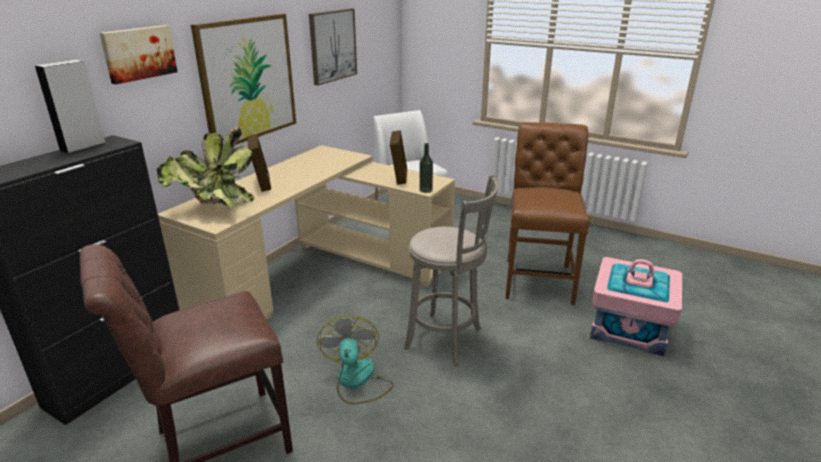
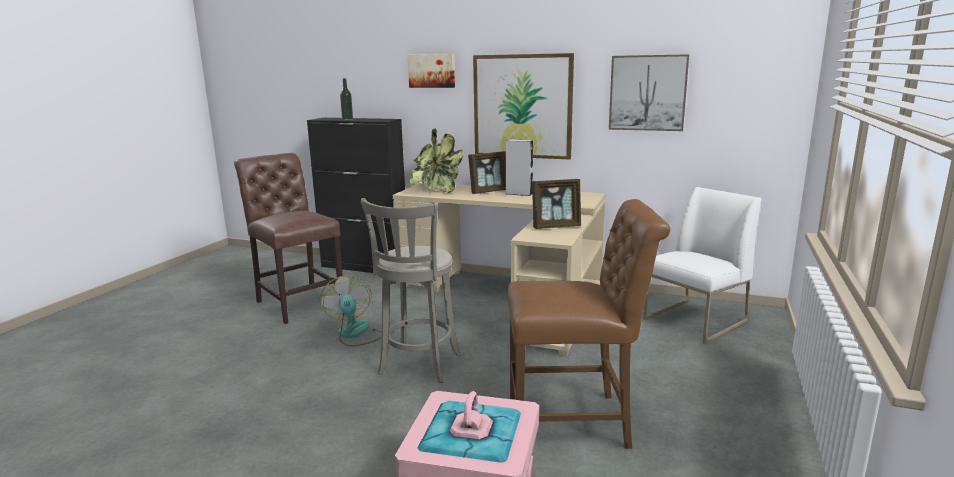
camera: 80 degrees right, 10 degrees down
(83, 146) = (375, 119): grey speaker -> grey speaker (519, 194)
(357, 381) = (355, 334): fan -> fan turned 90 degrees counterclockwise
(425, 190) = (526, 237): bottle -> bottle (347, 119)

